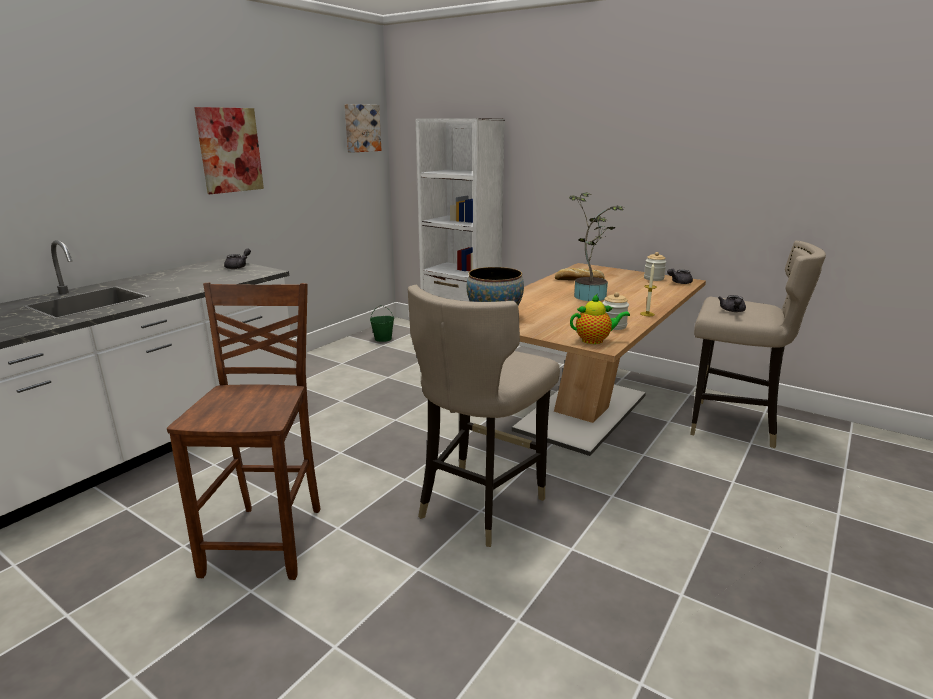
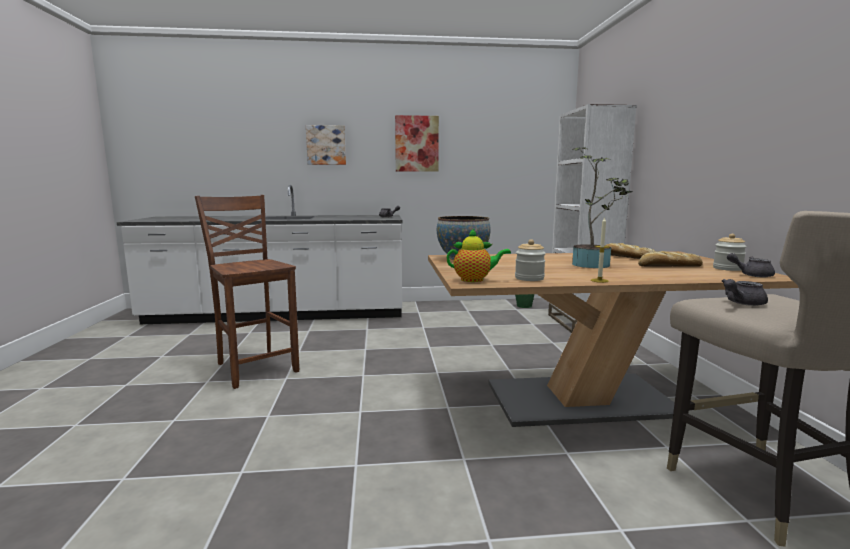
camera: 50 degrees right, 10 degrees down
(269, 539) = (256, 367): brown chair -> brown chair turned 90 degrees counterclockwise
(361, 128) = (542, 131): picture -> picture (326, 145)
(479, 504) = (368, 408): beige stool -> none
(595, 340) = (475, 280): teapot -> teapot turned 45 degrees counterclockwise
(626, 285) = (668, 266): none -> bread

